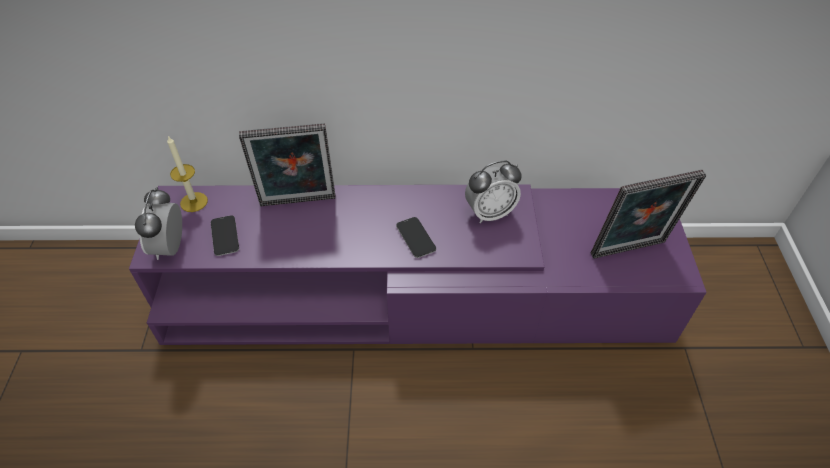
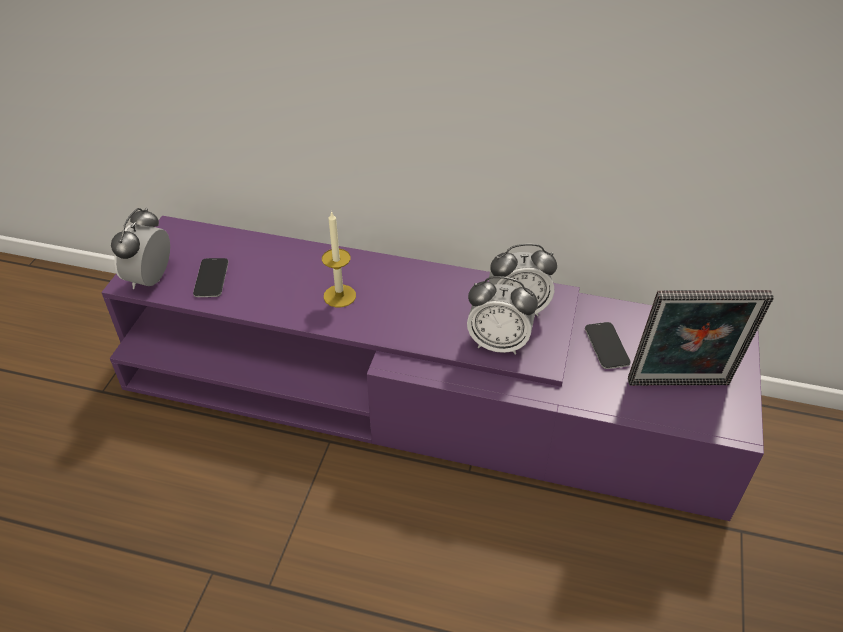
camera: 15 degrees right, 5 degrees down
(194, 202) = (192, 238): candle -> candle (339, 296)
(298, 203) = (302, 259): picture frame -> none
(415, 238) = (420, 320): phone -> phone (606, 346)
(484, 245) = (498, 343): none -> alarm clock

